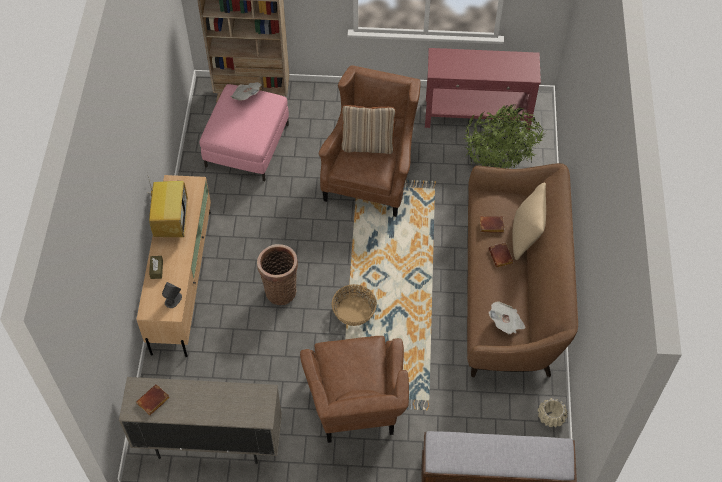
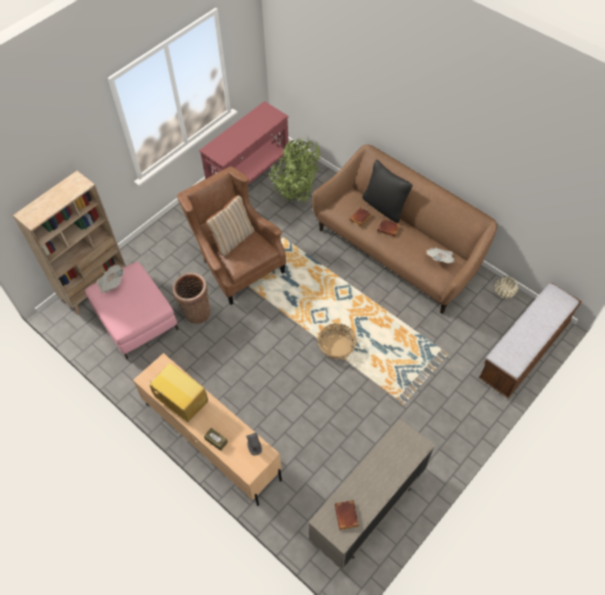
camera: 50 degrees left, 0 degrees up
(280, 290) = (279, 380): basket -> basket (195, 312)
(356, 411) = (415, 397): brown armchair -> none
(525, 237) = (384, 207): beige pillow -> black pillow

